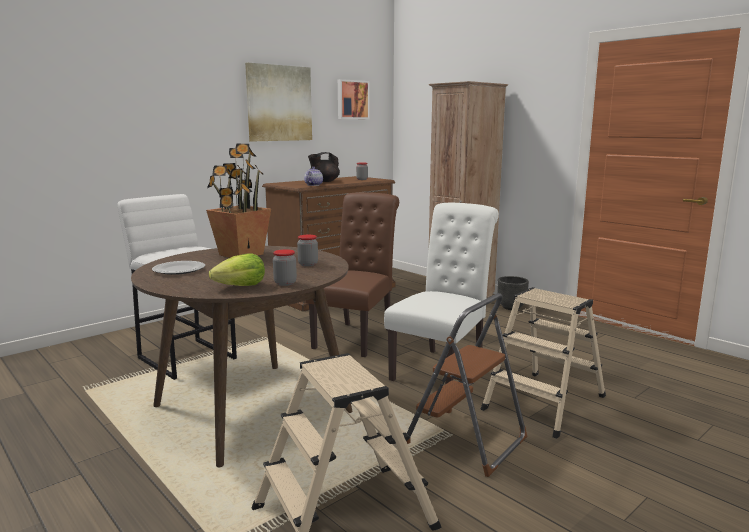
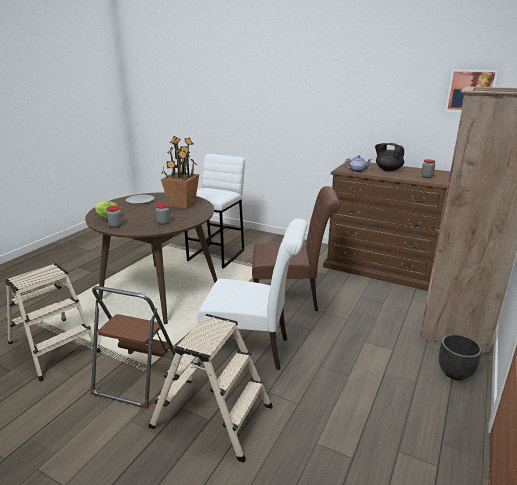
camera: 70 degrees right, 10 degrees up
(279, 103) = (376, 93): picture -> none

